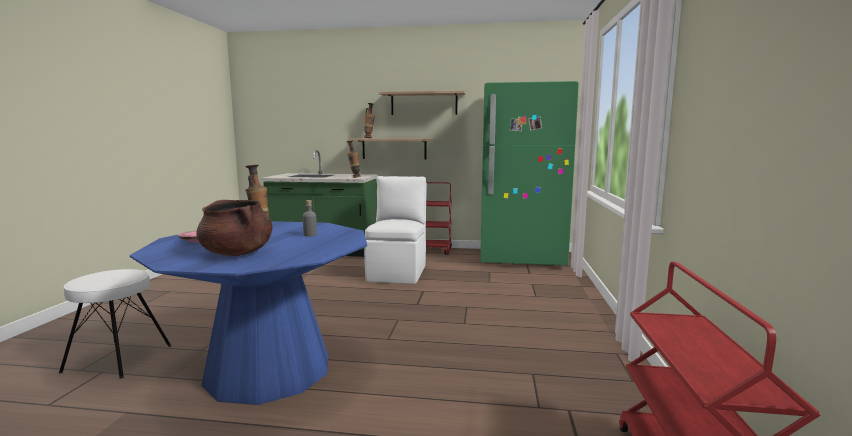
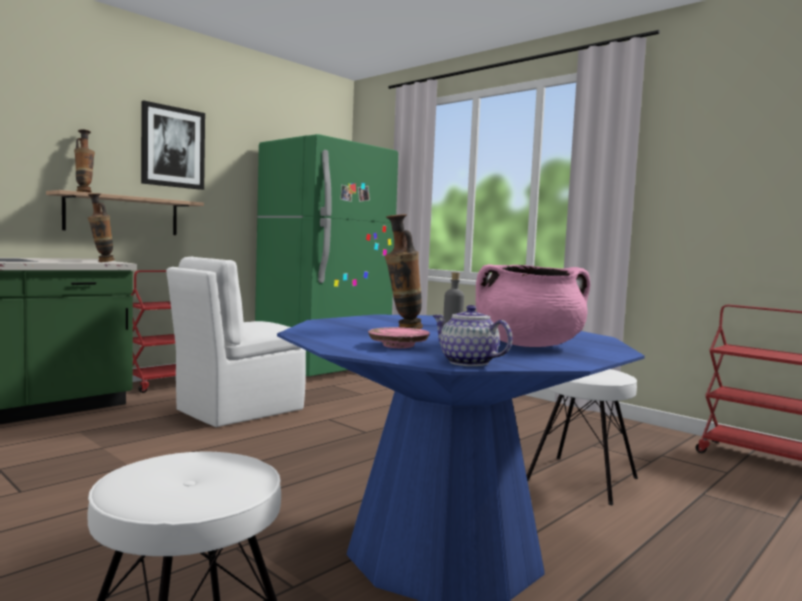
camera: 55 degrees left, 5 degrees down
(156, 253) = (466, 362): none -> teapot
(237, 253) = (528, 345): brown cooking pot -> pink cooking pot
(398, 272) = (237, 410): white chair -> white chair turned 90 degrees counterclockwise
(424, 104) = (173, 147): shelf -> picture
(439, 385) = (582, 479): none -> white stool

